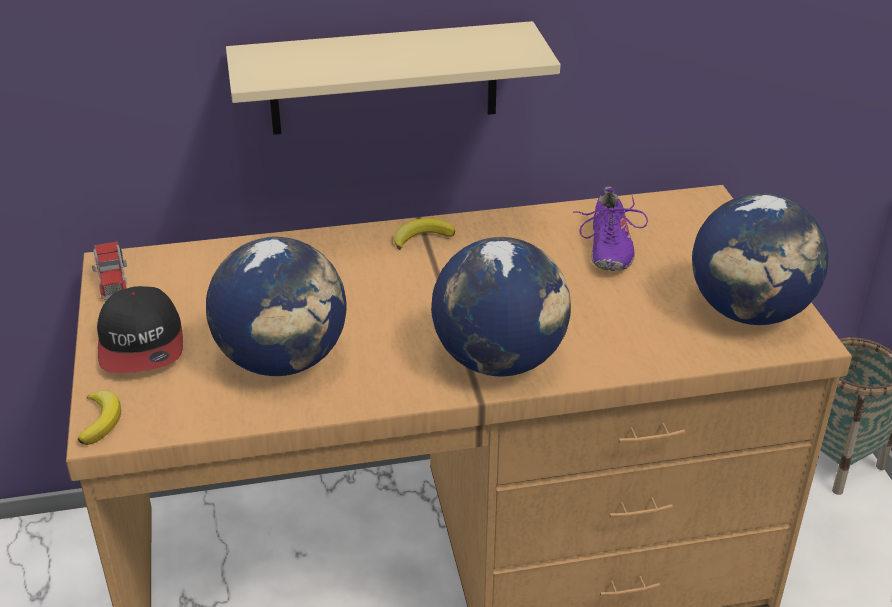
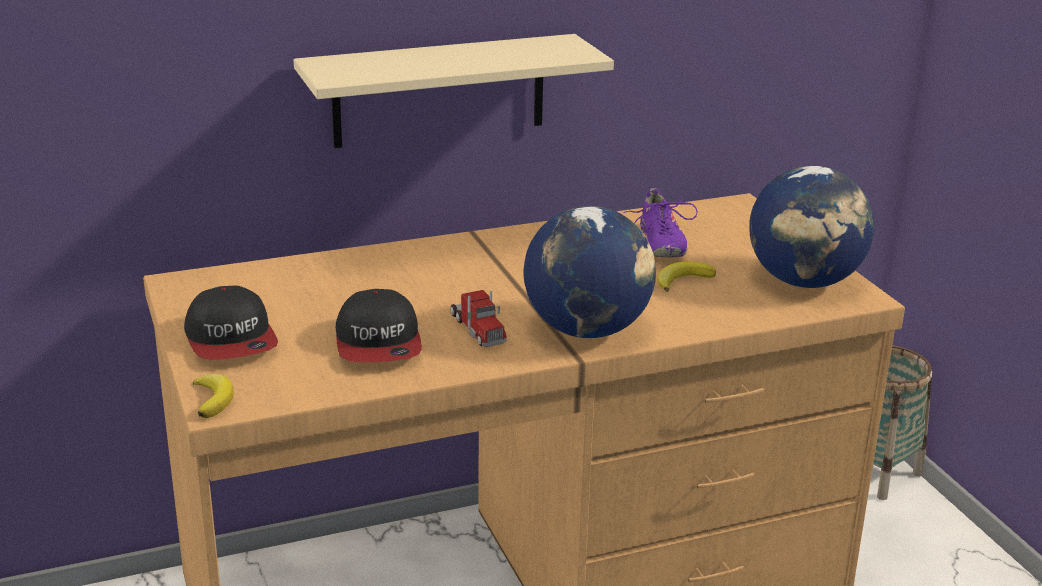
camera: 10 degrees left, 10 degrees down
(112, 278) = (181, 293): toy truck -> toy truck (477, 329)
(283, 360) = (379, 343): globe -> cap
(422, 237) = (480, 245): banana -> banana (682, 280)

